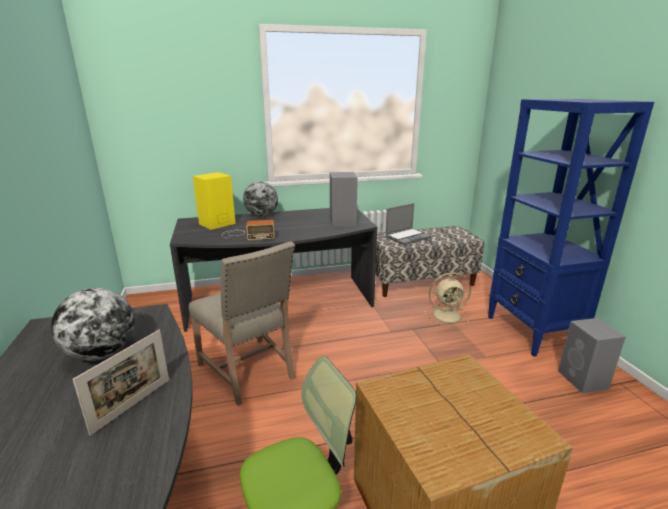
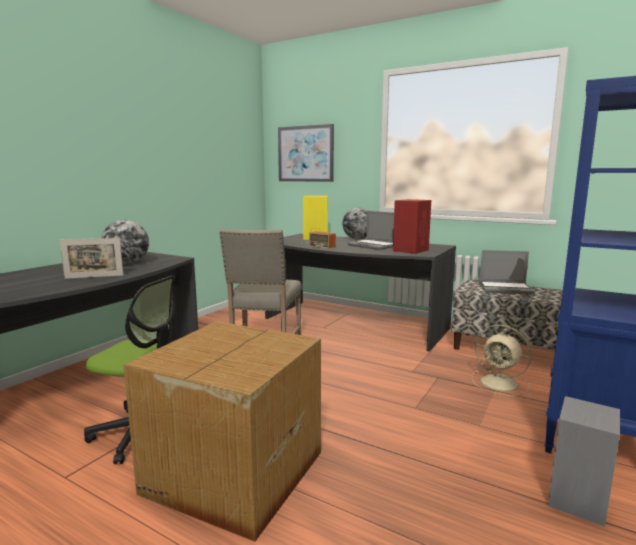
camera: 45 degrees right, 10 degrees down
(161, 119) = (305, 154): none -> picture
(300, 223) = (374, 246): none -> laptop
(342, 222) = (411, 250): grey speaker -> red speaker

